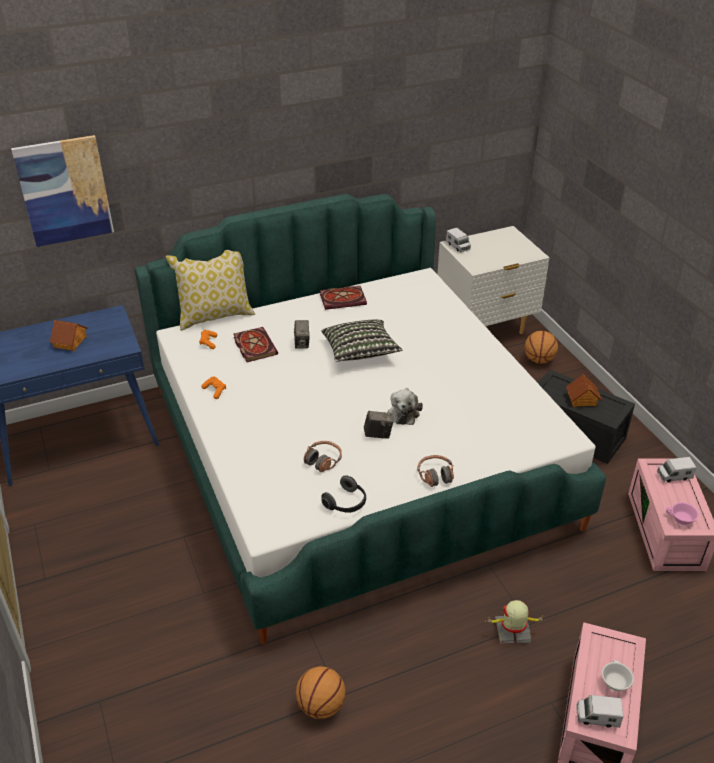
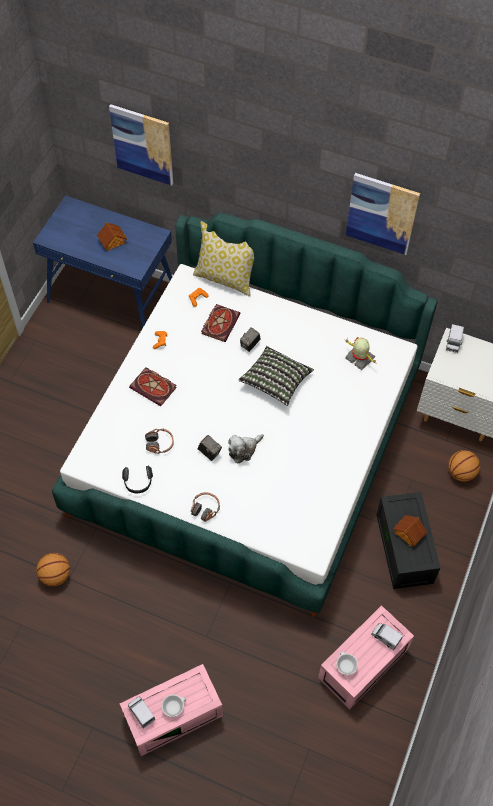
camera: 45 degrees right, 20 degrees up
(344, 299) = (321, 327): book -> book (154, 387)
(355, 128) = (381, 213): none -> picture
(512, 631) = (192, 631): toy robot -> toy robot (359, 358)
(681, 520) = (345, 666): pink cup -> white cup

